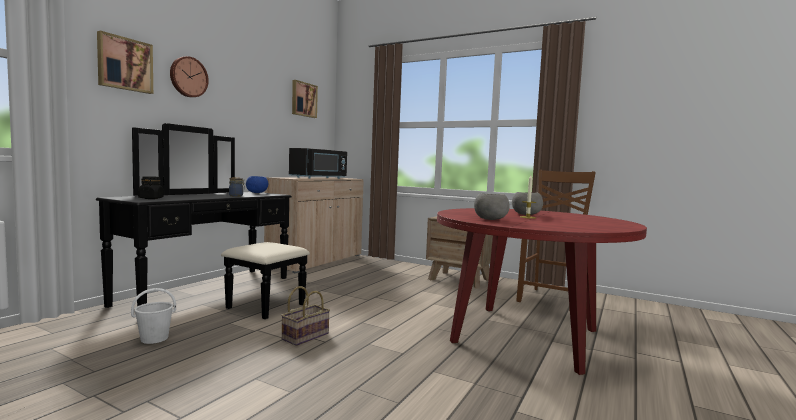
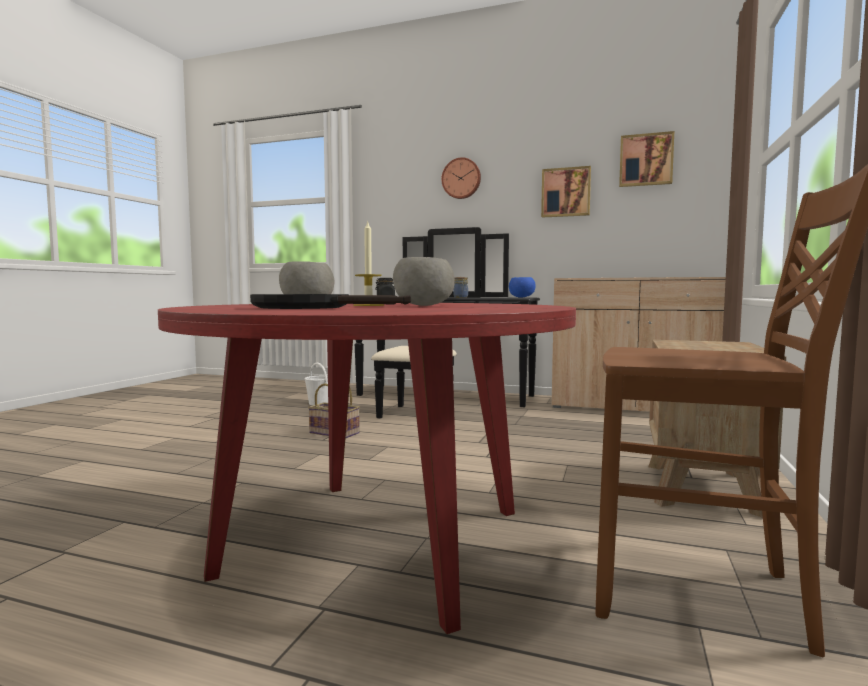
camera: 80 degrees right, 0 degrees up
(124, 64) = (404, 184): picture -> picture (566, 192)
(320, 178) = (635, 277): black microwave -> none
(572, 222) = (313, 307): none -> black frying pan

